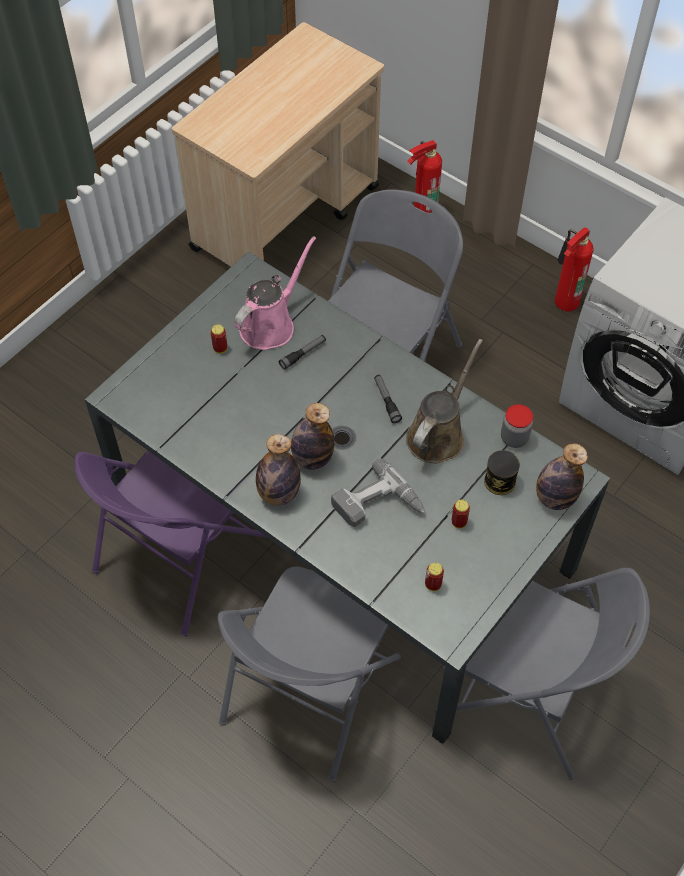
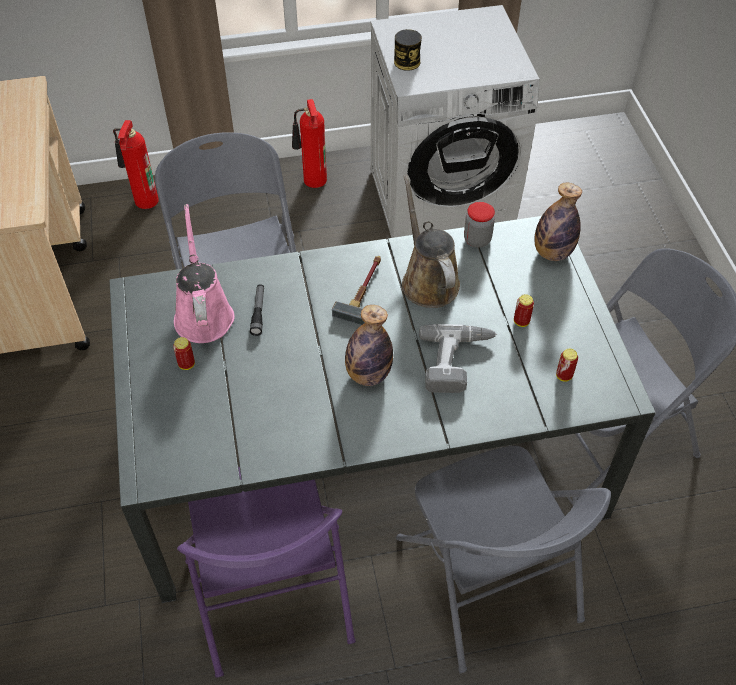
camera: 50 degrees left, 5 degrees down
(278, 493) = (379, 421): bottle -> none
(386, 401) = (364, 290): flashlight -> hammer
(499, 481) = (507, 273): can -> can (407, 62)

